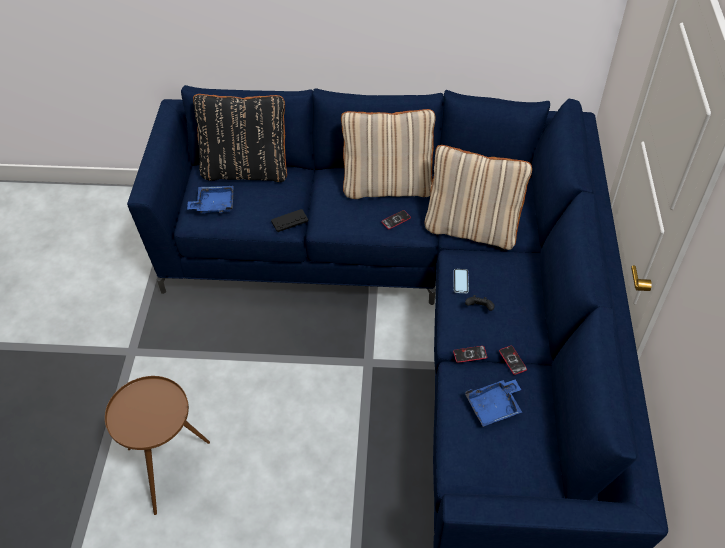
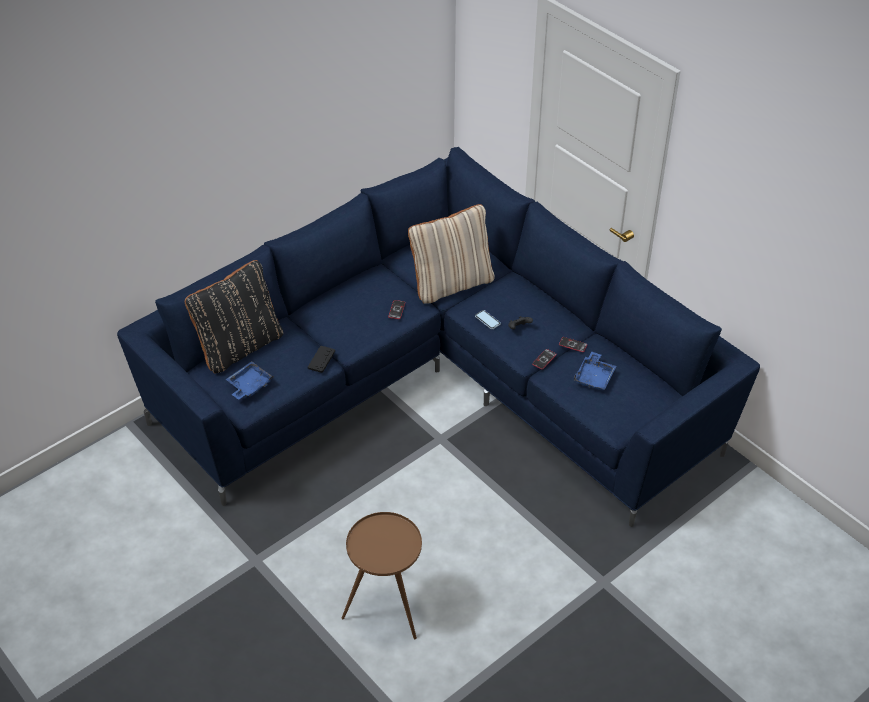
camera: 45 degrees left, 5 degrees down
(387, 186) = (361, 291): beige pillow -> none

